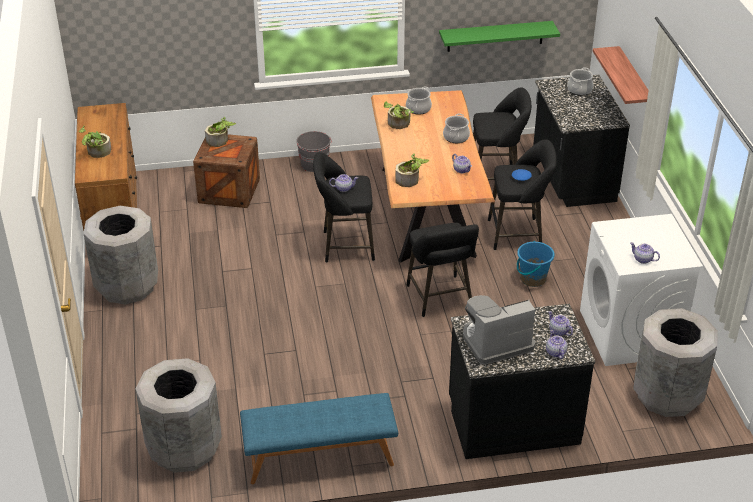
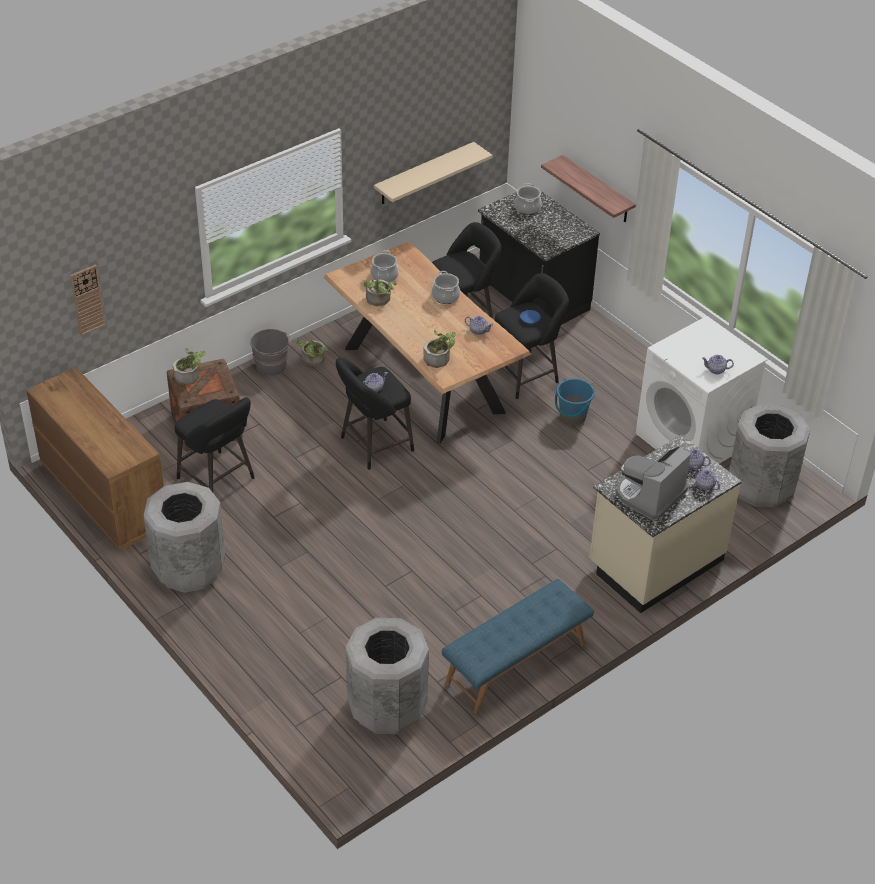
camera: 30 degrees left, 5 degrees up
(97, 153) = (100, 436): potted plant -> potted plant (312, 361)
(141, 46) = (87, 300): none -> wall clock
(440, 299) = (505, 468): black stool -> black stool (218, 481)
(495, 36) = (424, 174): green shelf -> beige shelf
(513, 422) = (655, 562): black counter -> beige counter

